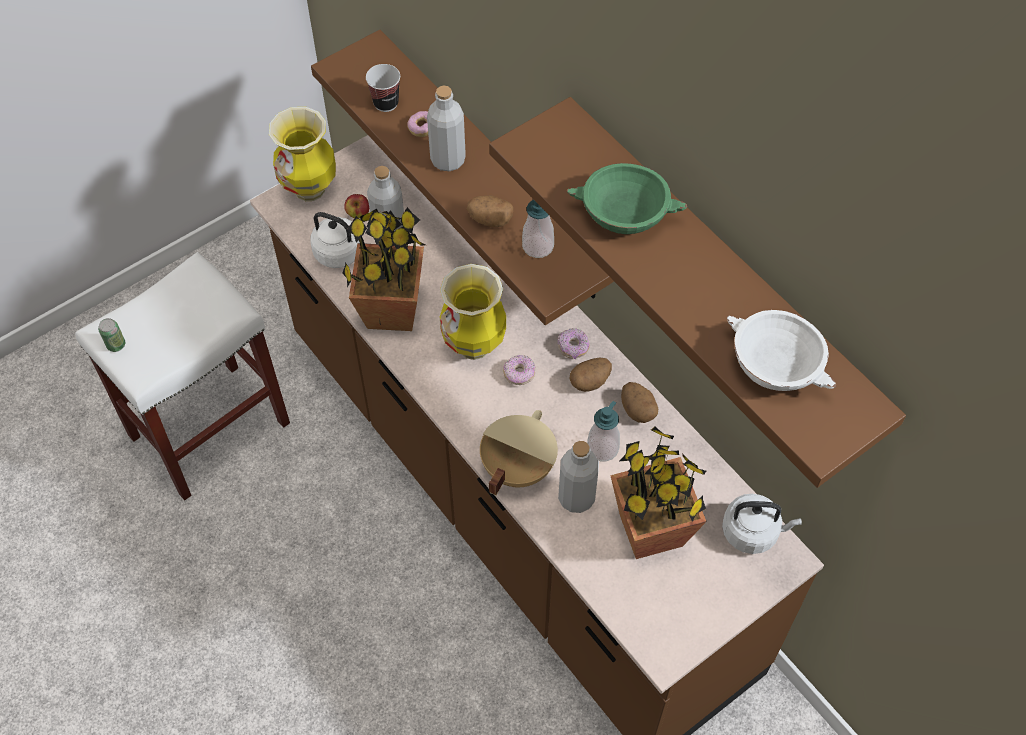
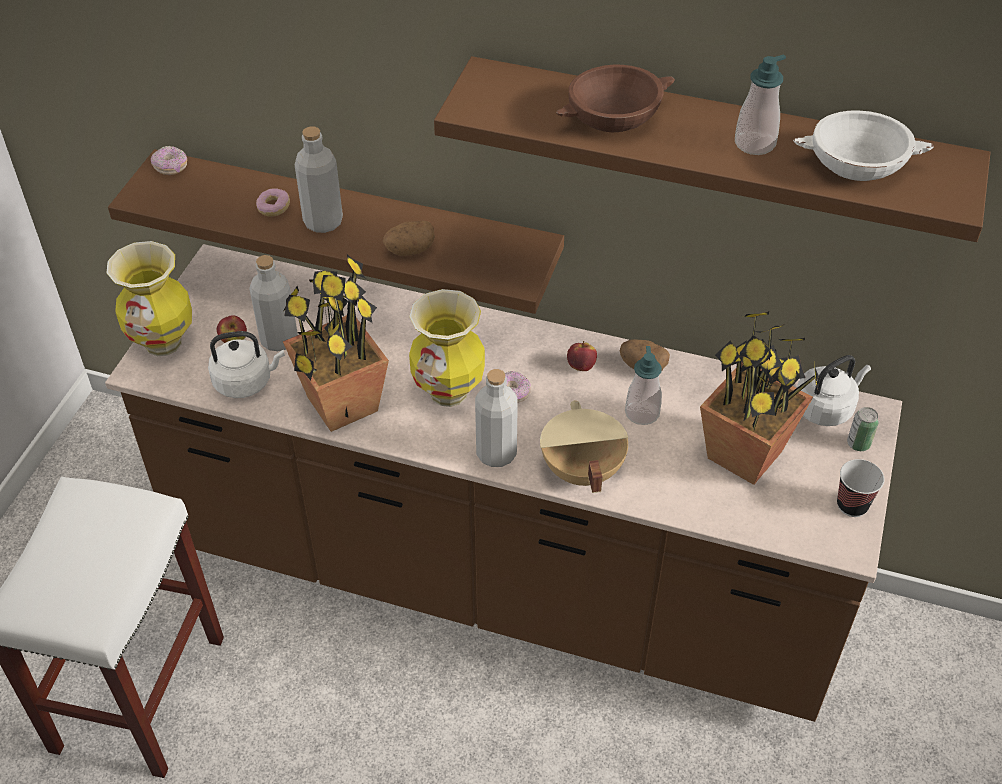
camera: 35 degrees left, 10 degrees down
(116, 345) = (40, 608): can -> can (858, 443)
(386, 103) = (217, 204): cup -> cup (852, 505)
(538, 246) = (474, 250): soap dispenser -> soap dispenser (754, 143)
(573, 347) = (541, 347): donut -> donut (171, 167)
(576, 498) = (657, 465): grey bottle -> grey bottle (496, 453)
(590, 381) = (581, 366): potato -> apple
(623, 214) = (613, 118): green bowl -> brown bowl

